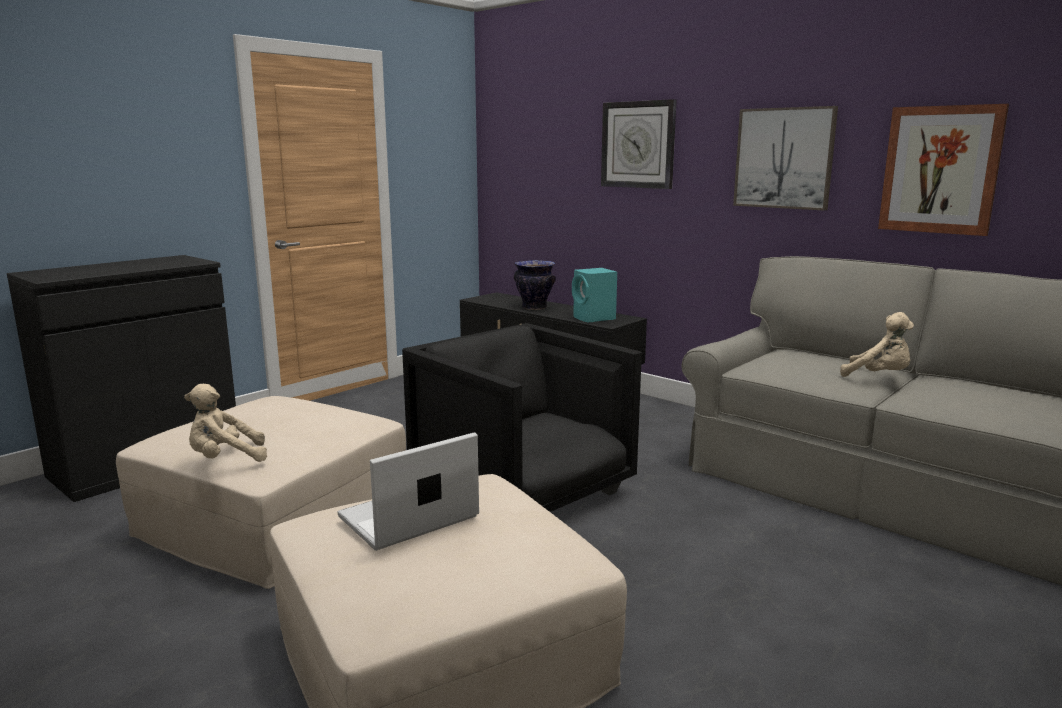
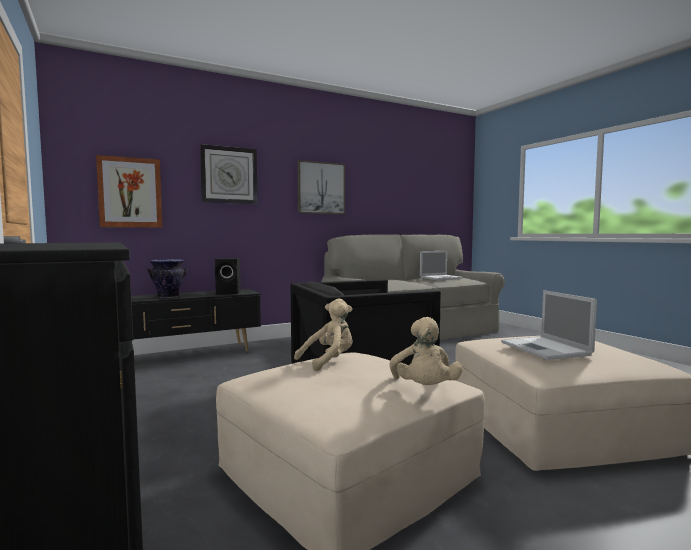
camera: 70 degrees left, 10 degrees down
(594, 318) = (229, 293): turquoise speaker -> black speaker
(878, 376) = (412, 280): beige plush toy -> beige plush toy (329, 361)
(940, 170) = (383, 195): picture -> picture (130, 192)
(973, 393) = (441, 278): none -> laptop

